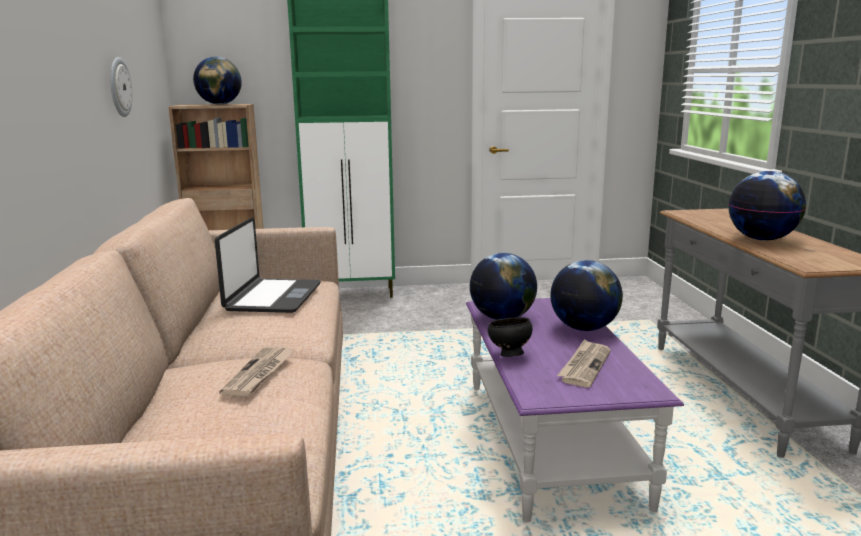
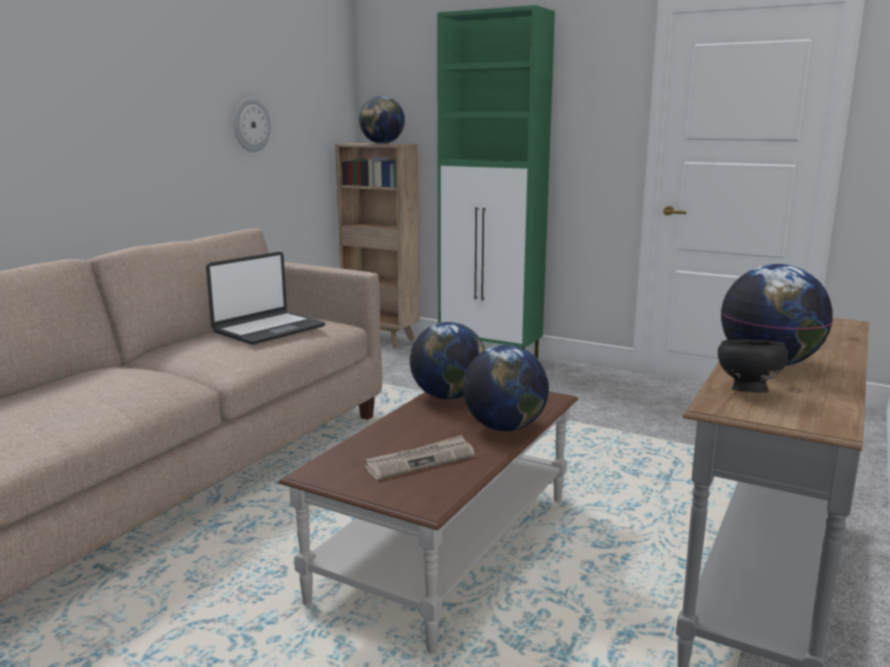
camera: 35 degrees right, 0 degrees up
(259, 374) = (125, 382): newspaper -> none
(509, 355) = (377, 430): black bowl -> black bowl (746, 391)
(550, 441) = (447, 547): purple coffee table -> brown coffee table

